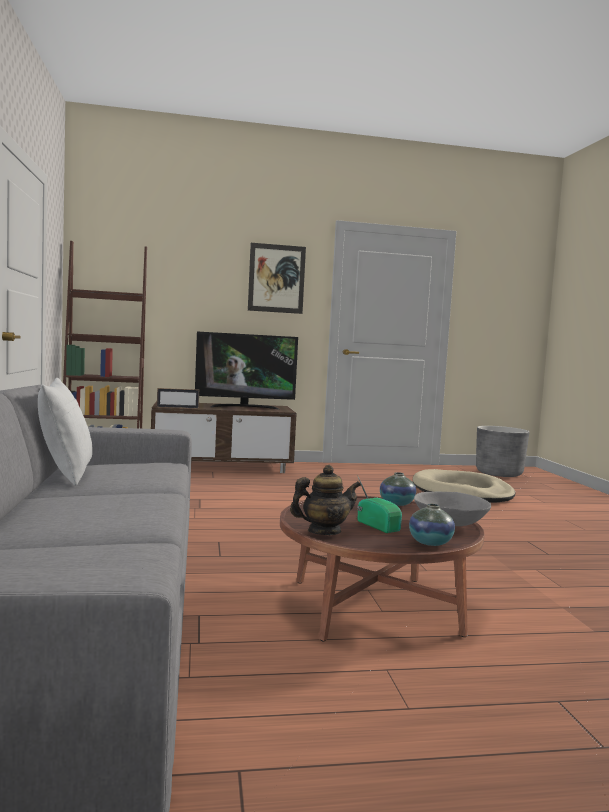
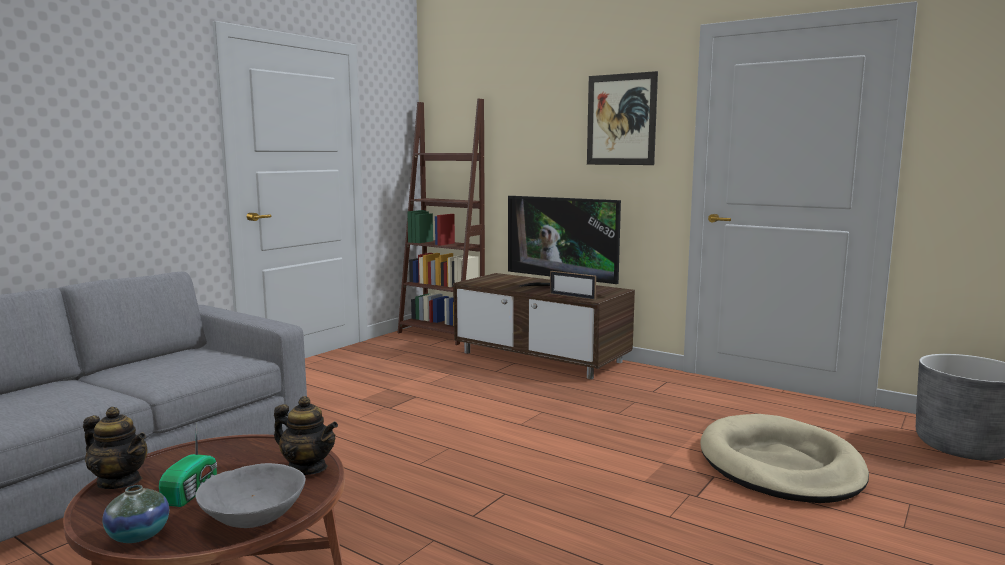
camera: 45 degrees right, 5 degrees up
(65, 475) = (149, 361): grey pillow -> none
(177, 407) = (478, 285): picture frame -> picture frame (572, 296)
(396, 504) = (307, 468): vase -> teapot

